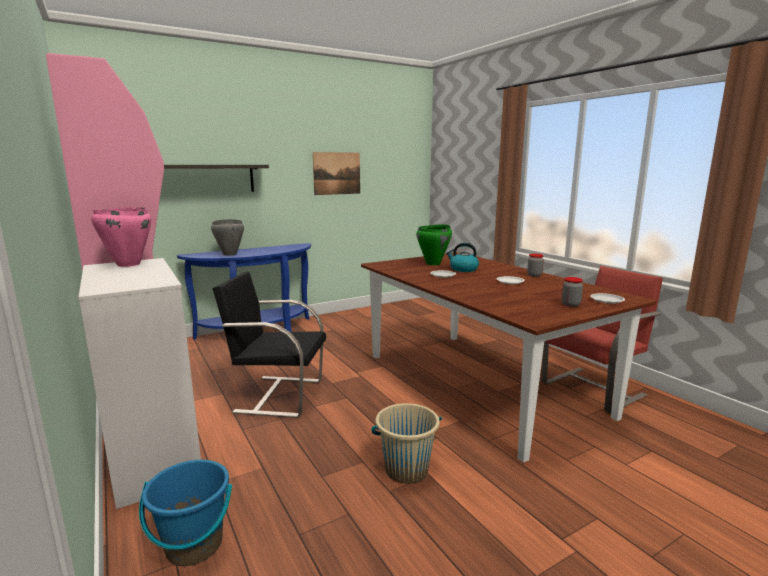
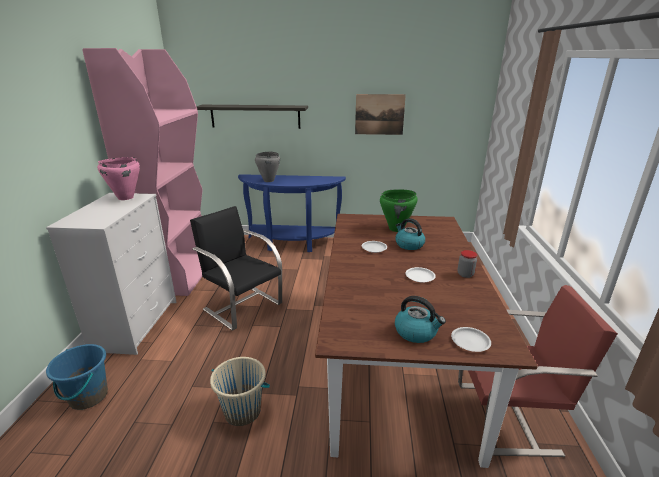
camera: 35 degrees right, 10 degrees up
(570, 304) = (416, 332): jar -> kettle

